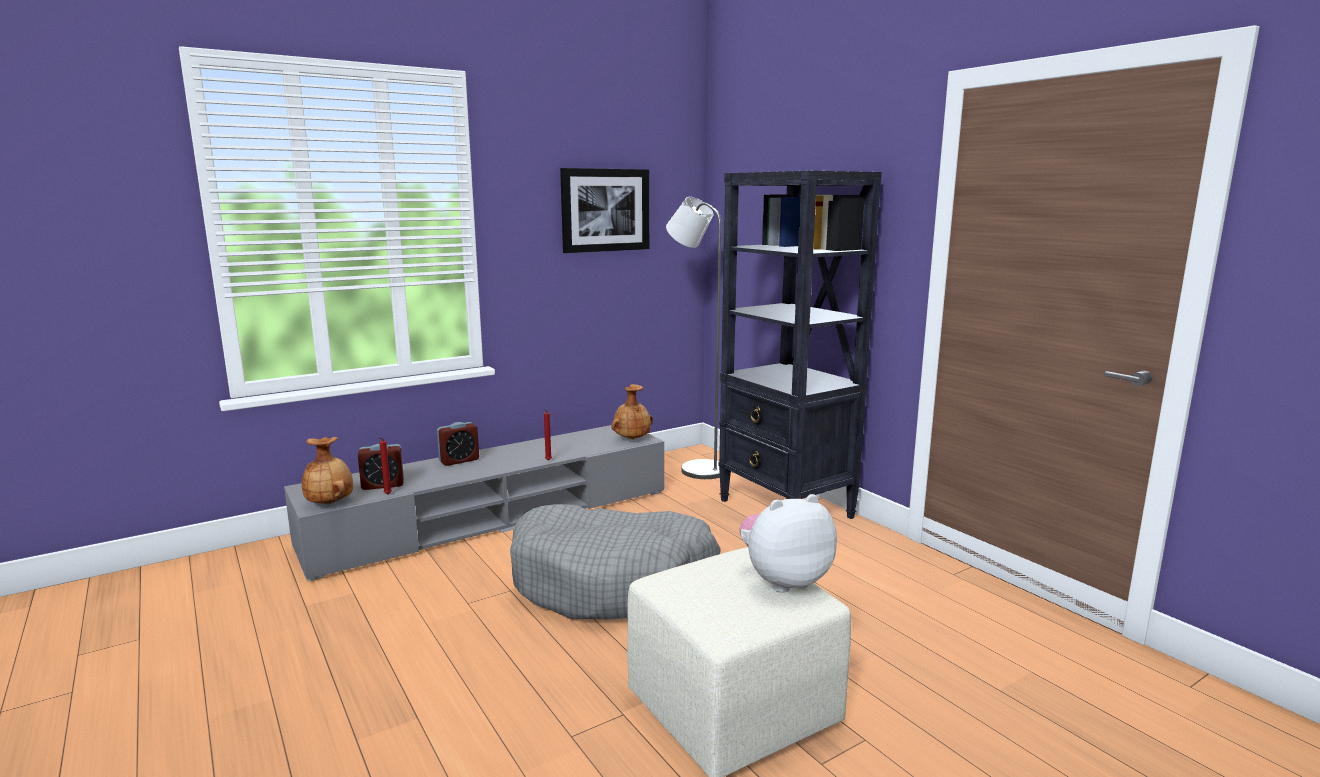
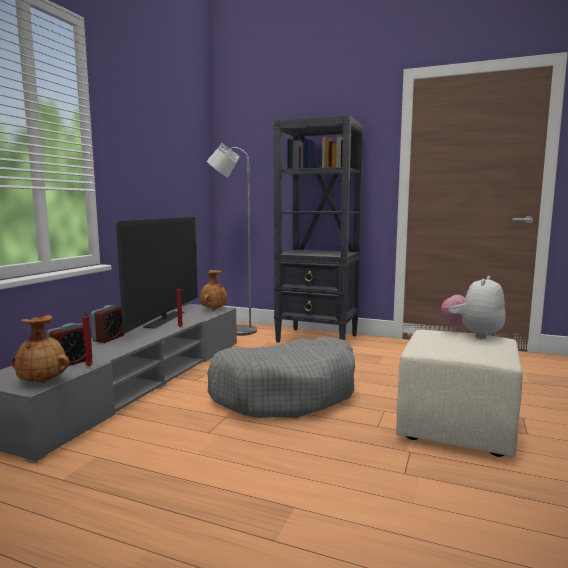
camera: 35 degrees left, 5 degrees down
(553, 444) = (165, 320): none -> television
(605, 210) = (165, 148): picture -> none

